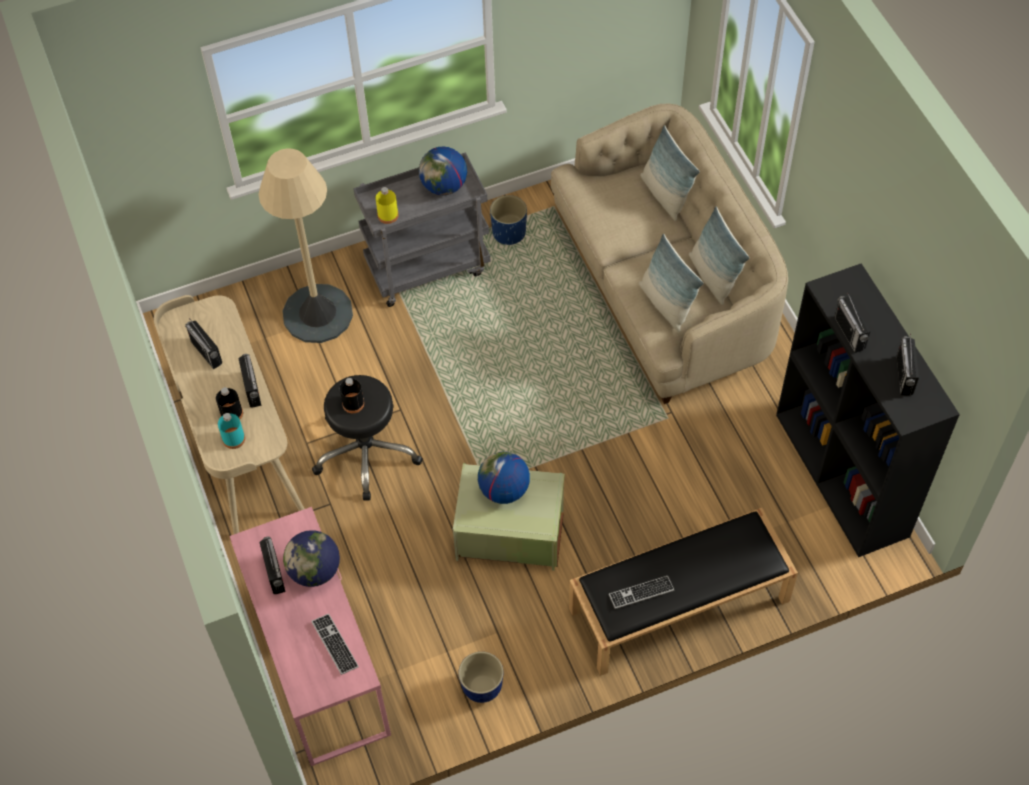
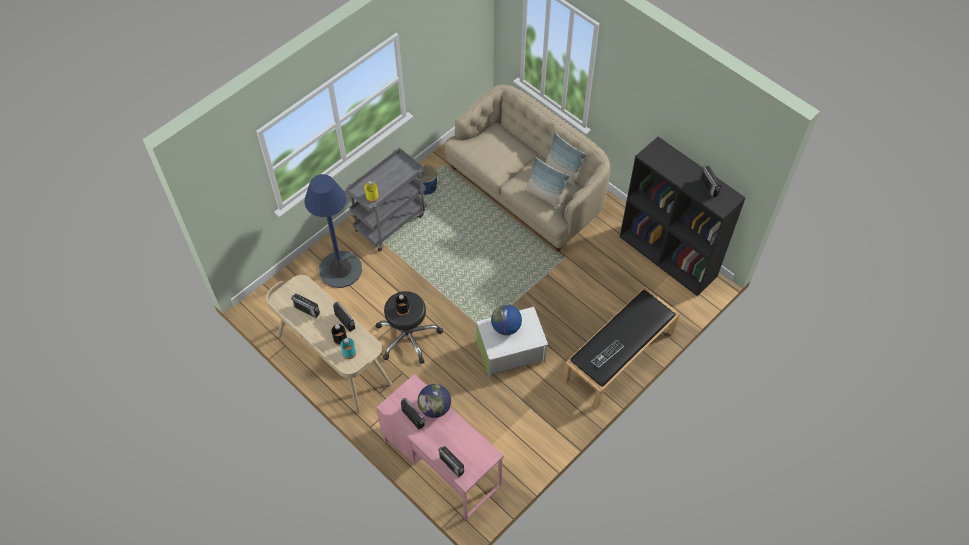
camera: 25 degrees left, 0 degrees up
(317, 314) = (340, 269): beige floor lamp -> blue floor lamp
(335, 644) = (467, 443): keyboard -> none
(444, 186) = (396, 170): globe -> none
(481, 687) = (537, 440): planter -> none
(510, 534) = (511, 352): green storage box -> white storage box
(665, 195) = (514, 136): pillow -> none
(849, 333) = (671, 175): radio -> radio (452, 465)

